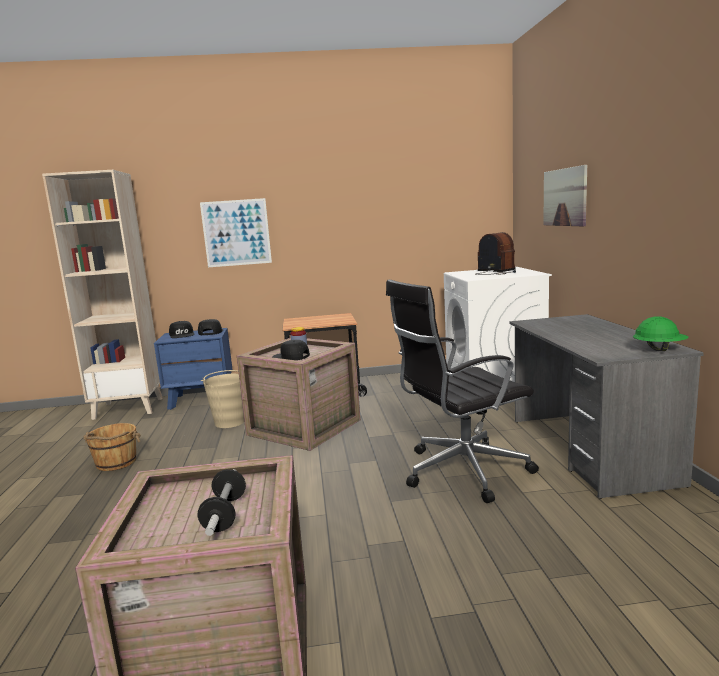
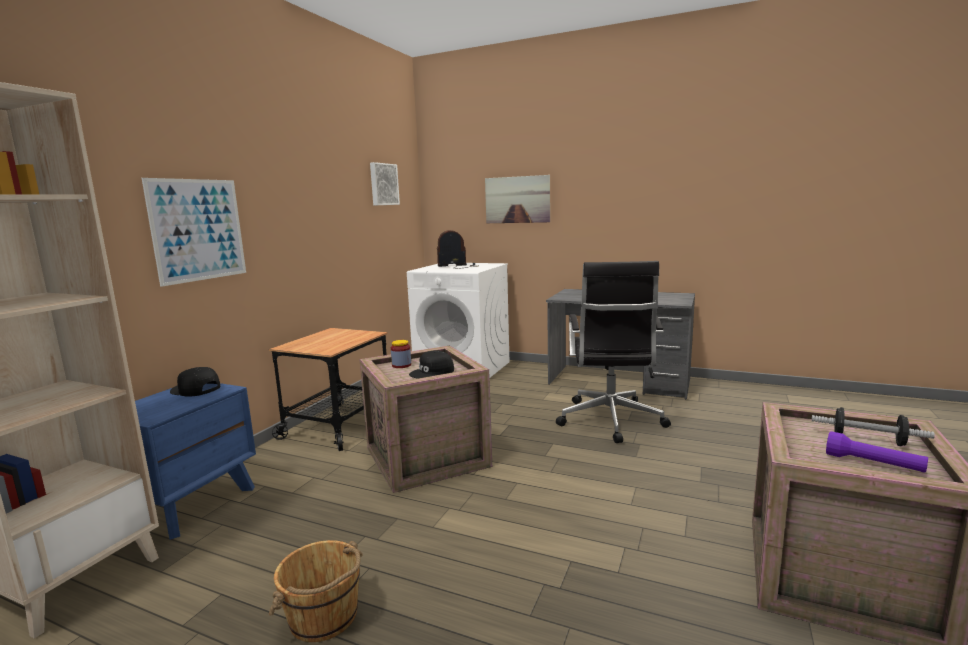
camera: 60 degrees left, 0 degrees up
(161, 518) = (873, 464): none -> purple flashlight
(182, 334) = (153, 405): black cap -> none
(229, 422) = (330, 496): beige bucket -> none
(443, 186) = (383, 184): none -> picture
(659, 349) = (679, 295): green hard hat -> none

